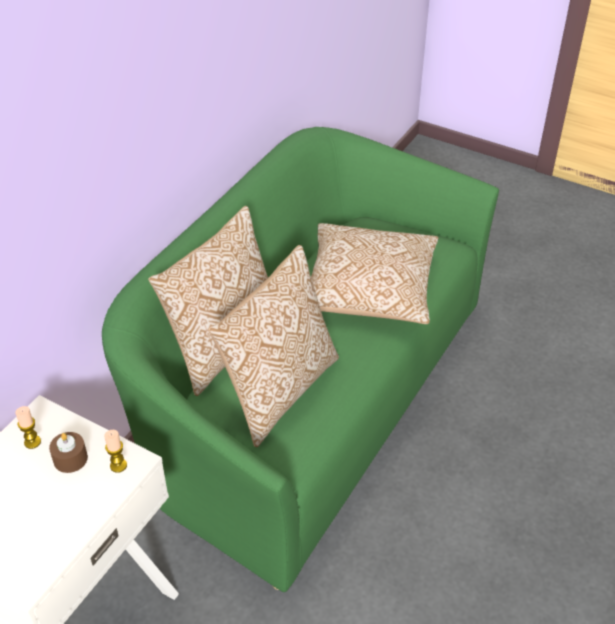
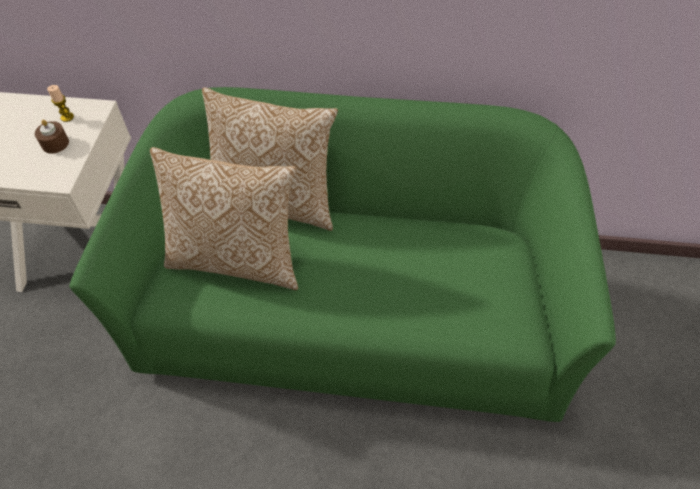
camera: 70 degrees right, 10 degrees up
(118, 465) = (54, 172): candle -> none
(369, 291) = (406, 284): pillow -> none

